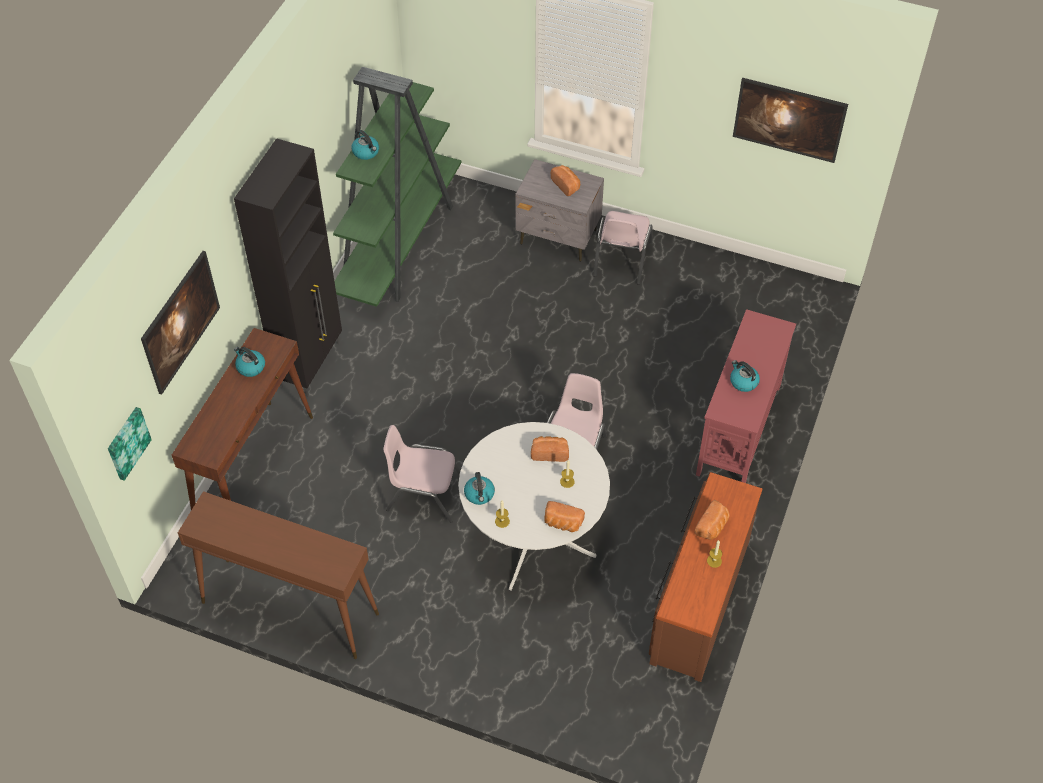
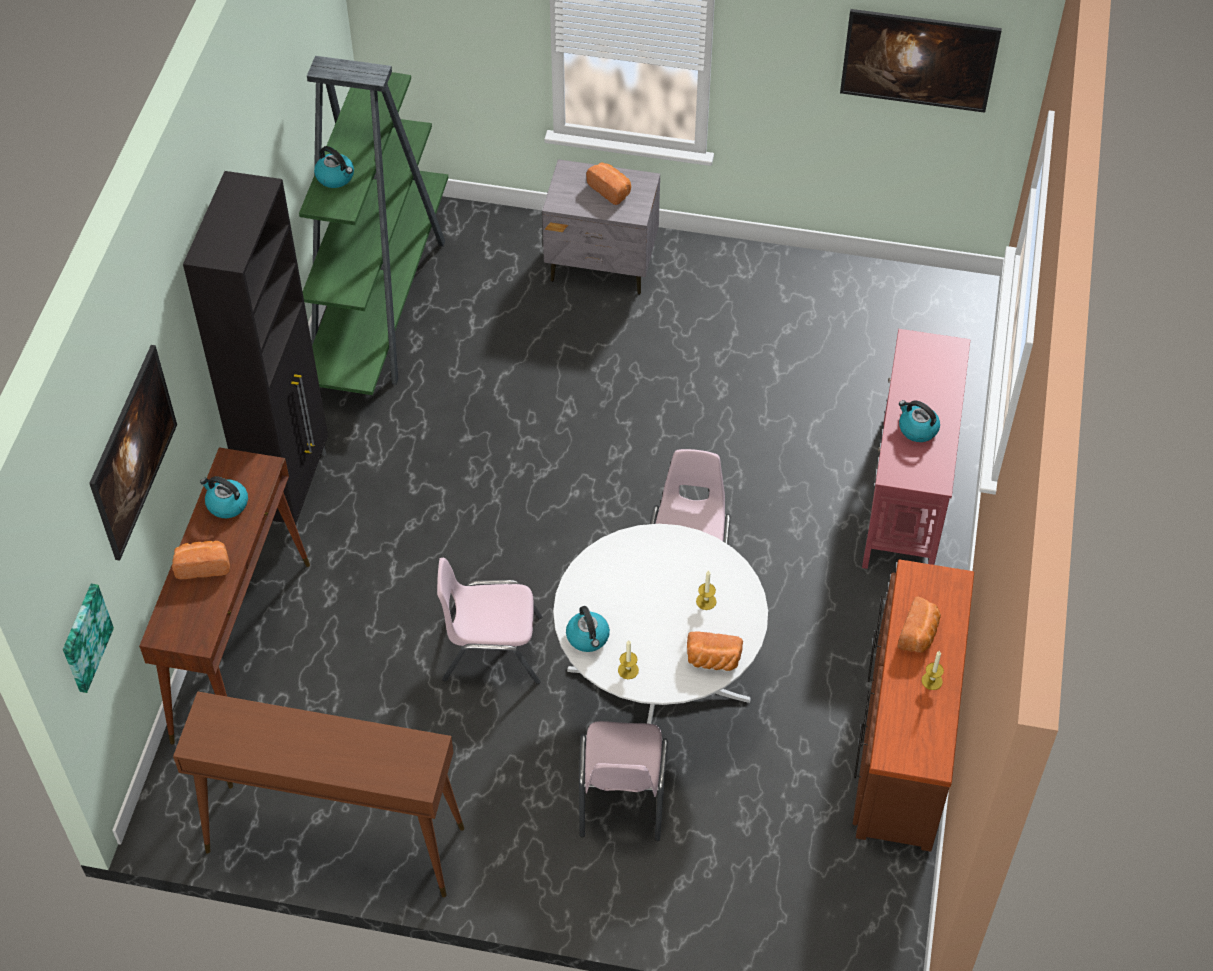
camera: 10 degrees left, 0 degrees up
(549, 453) = (673, 565): bread -> bread (203, 565)
(621, 259) = (696, 284): pink chair -> pink chair (621, 794)

